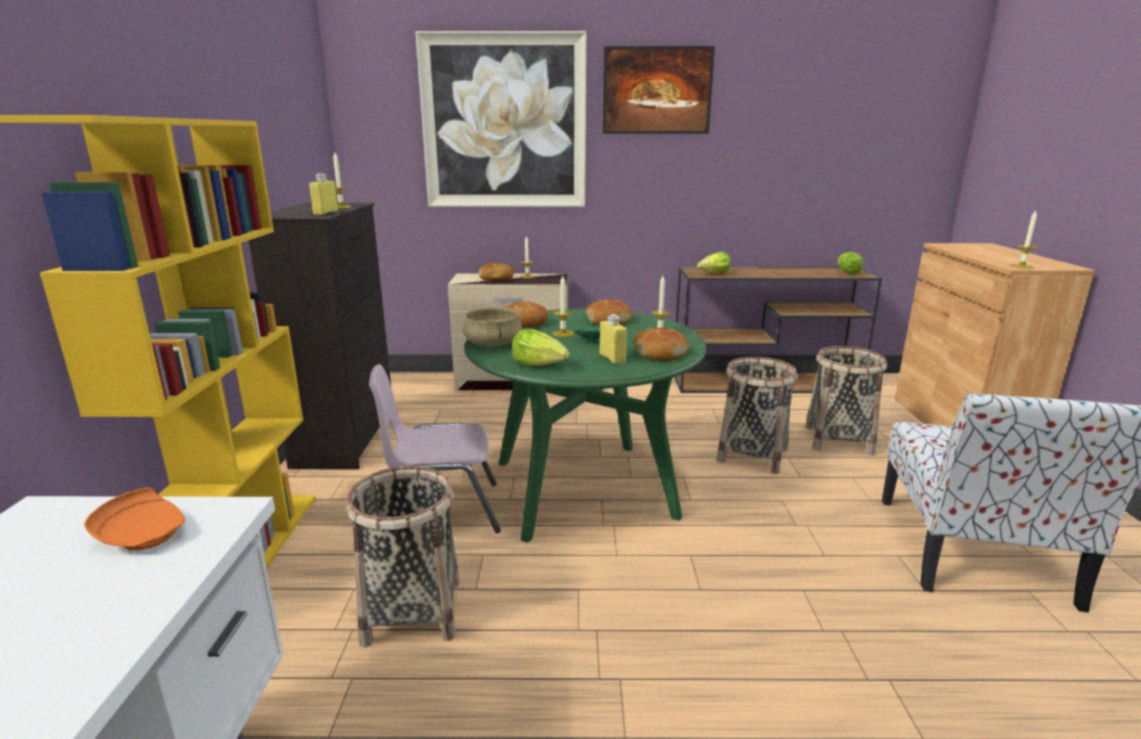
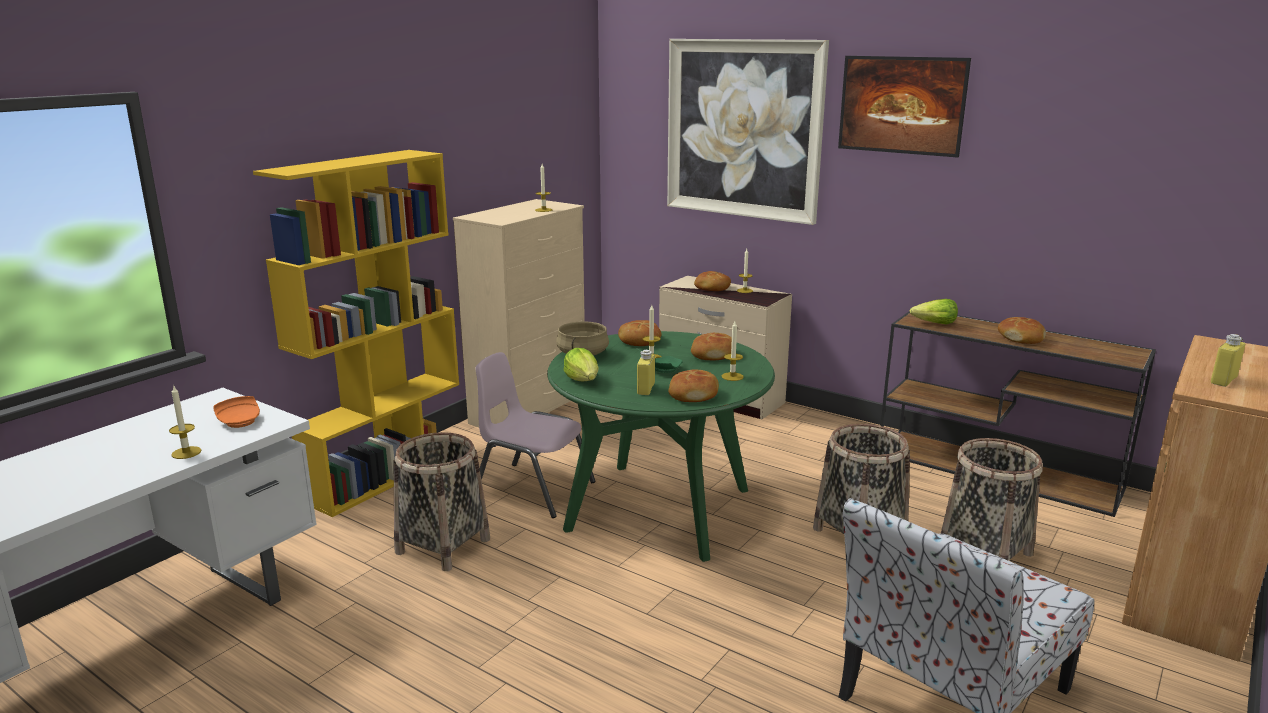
camera: 35 degrees right, 0 degrees up
(326, 213) = (515, 217): yellow bottle -> yellow bottle (1223, 380)
(347, 438) = (530, 412): black dresser -> beige dresser
(781, 273) = (1021, 338): none -> bread
(847, 272) = (1117, 353): lettuce -> none
(1022, 266) = (1208, 392): candle -> candle (186, 452)

